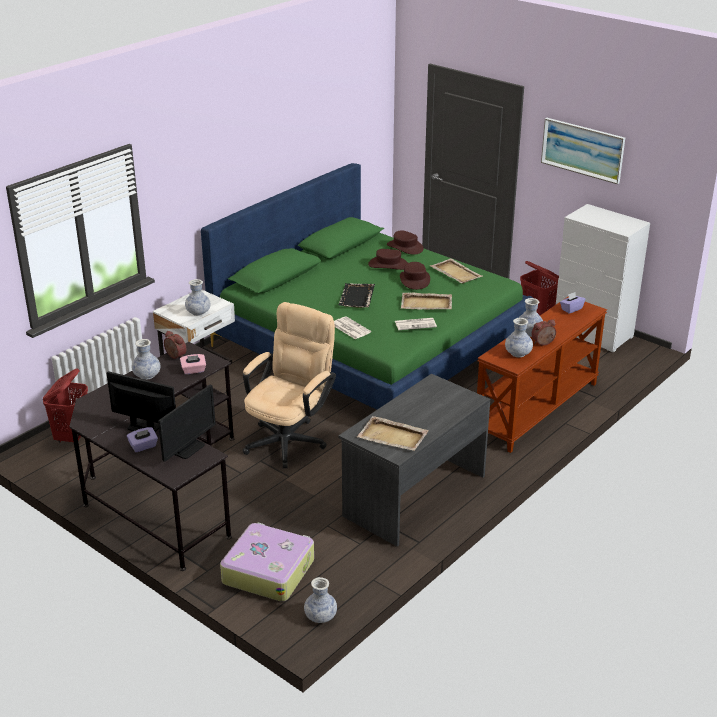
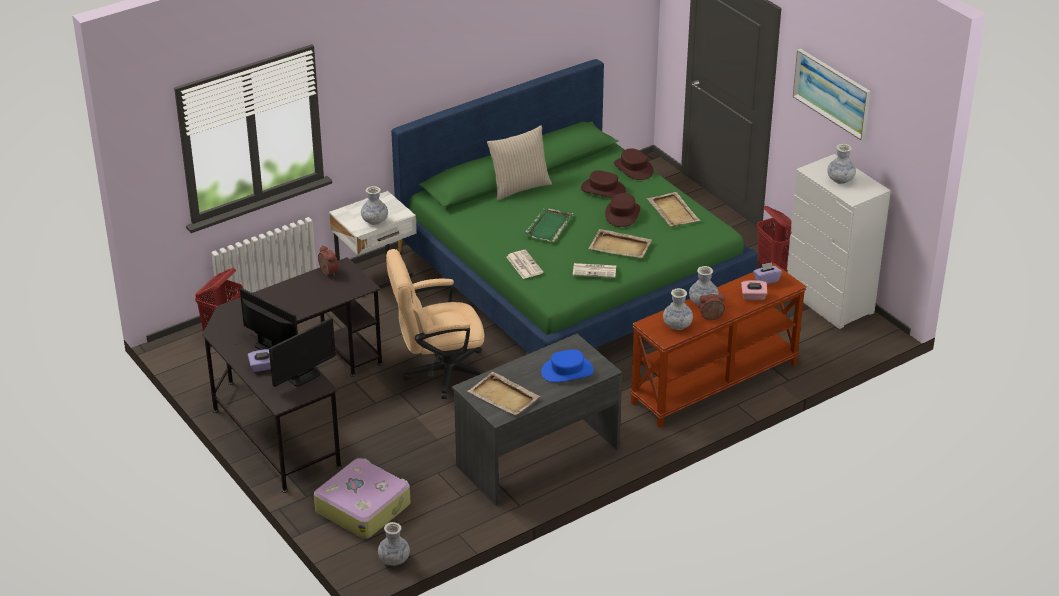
camera: 15 degrees right, 5 degrees up
(147, 375) = (292, 290): vase -> vase (840, 180)
(193, 370) = (340, 292): pink tissue box -> pink tissue box (753, 297)
(290, 438) = (439, 373): beige office chair -> beige office chair turned 150 degrees counterclockwise
(315, 272) = (519, 187): none -> beige pillow
(356, 297) = (548, 227): black tray -> green tray
(440, 406) = (567, 371): none -> blue hat

